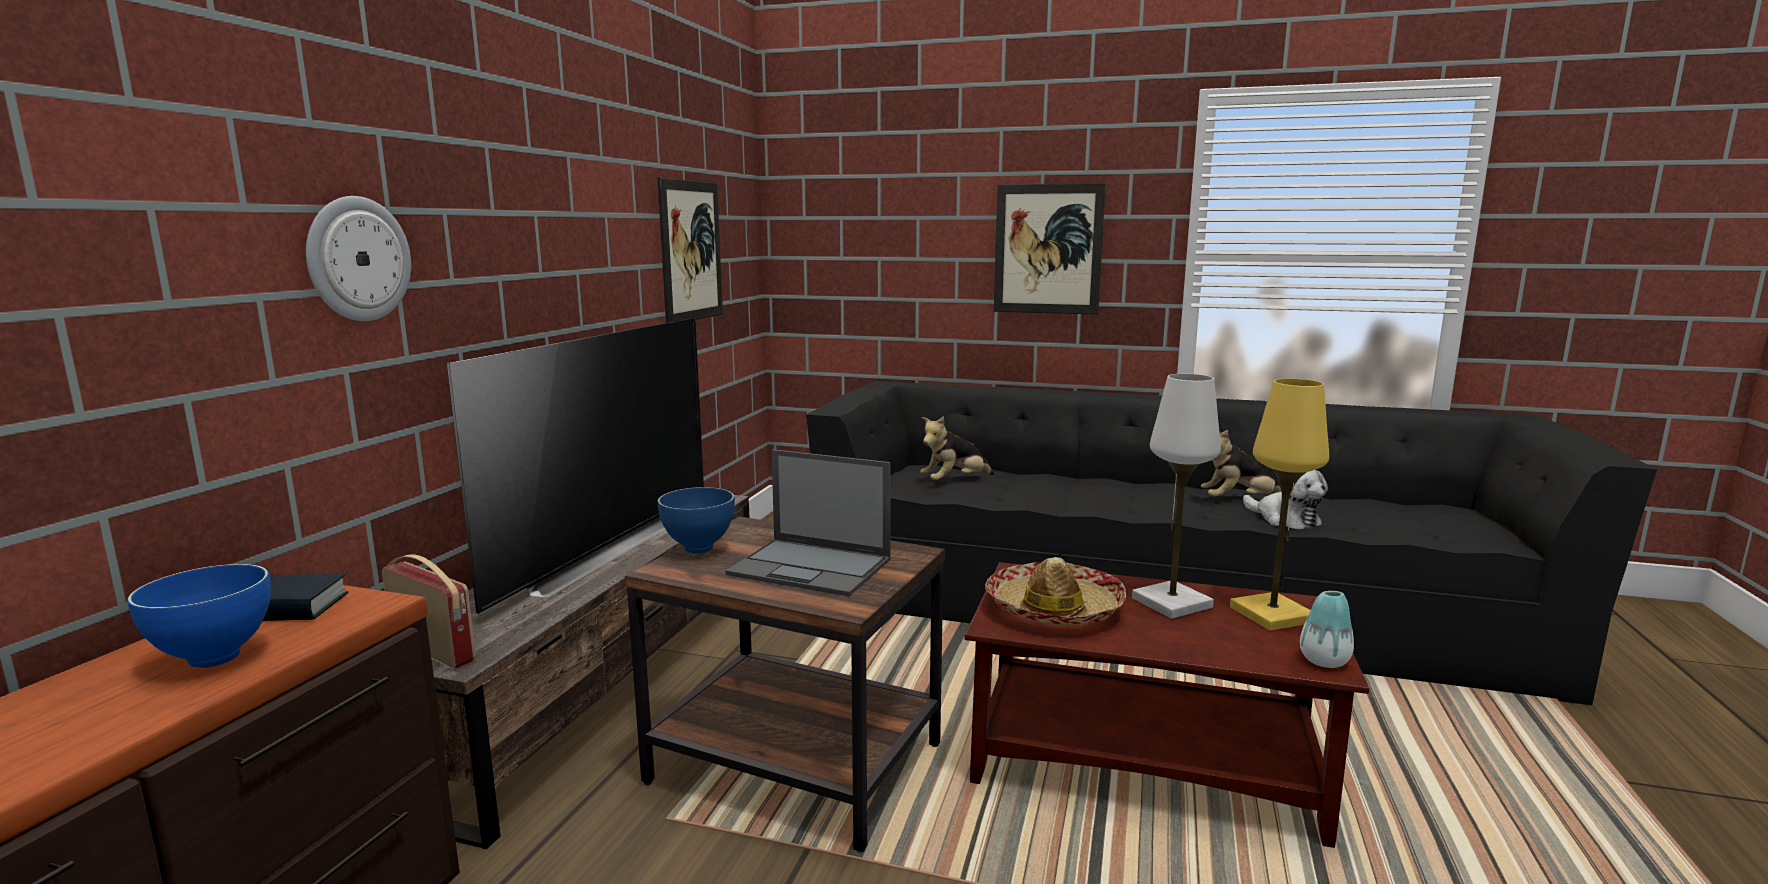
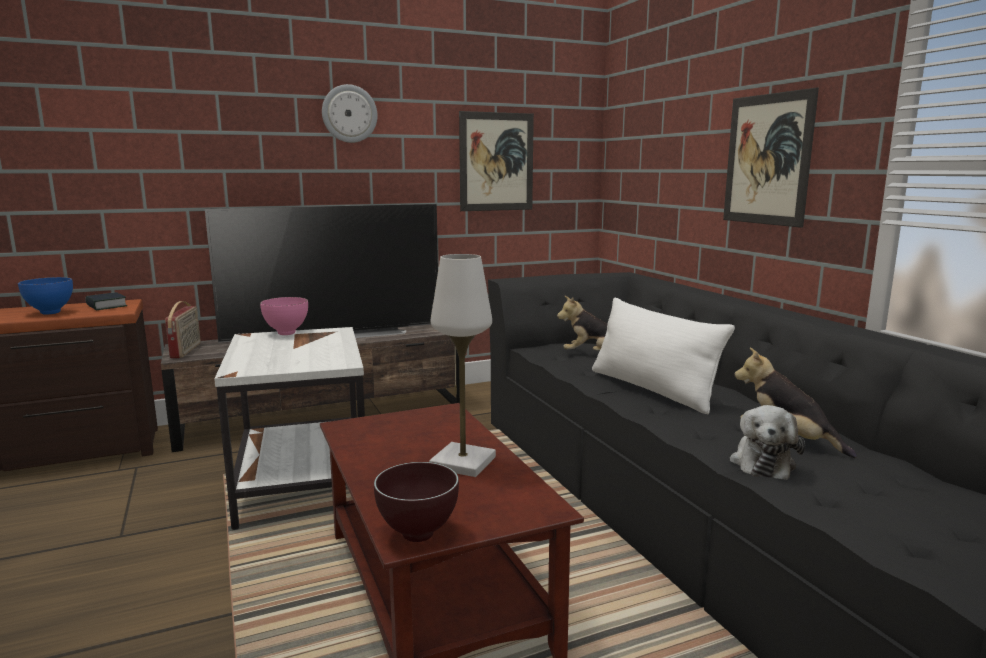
camera: 50 degrees right, 0 degrees up
(357, 259) = (195, 156): wall clock -> wall clock (349, 114)
(698, 549) = (287, 333): blue bowl -> pink bowl
(798, 763) = (305, 484): brown side table -> white side table
(812, 567) = (288, 353): laptop -> none
(1054, 609) = (394, 433): hat -> none
(1086, 494) = (652, 389): none -> white pillow
(1272, 615) = (495, 501): yellow table lamp -> none
(1324, 661) = (417, 536): vase -> brown bowl

